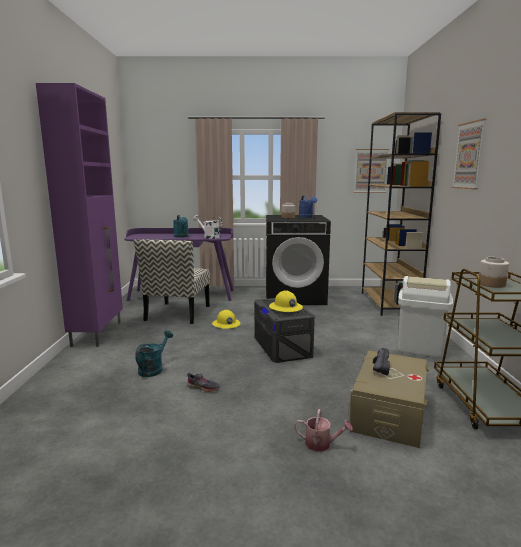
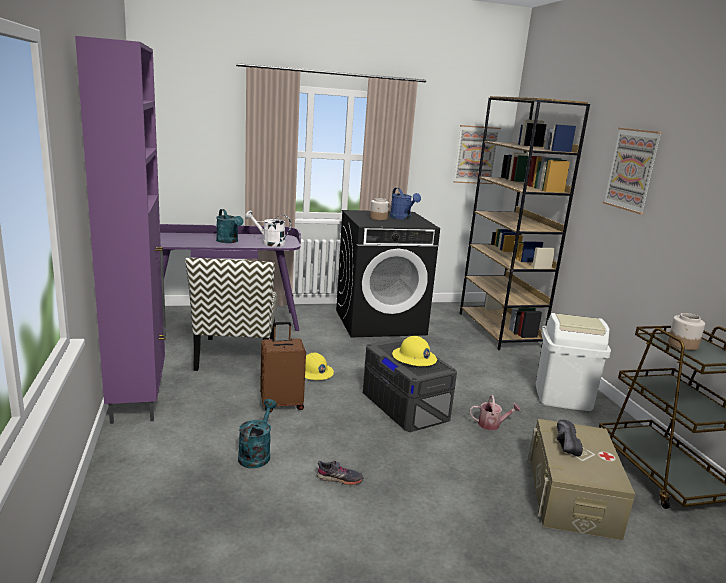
camera: 15 degrees left, 5 degrees up
(191, 341) = (282, 404): none -> brown suitcase
(321, 444) = (521, 548): watering can -> watering can (492, 424)

